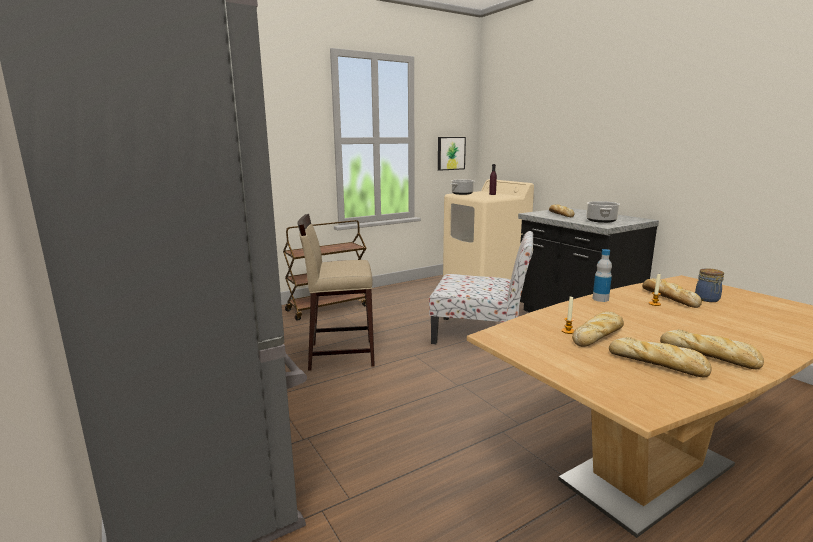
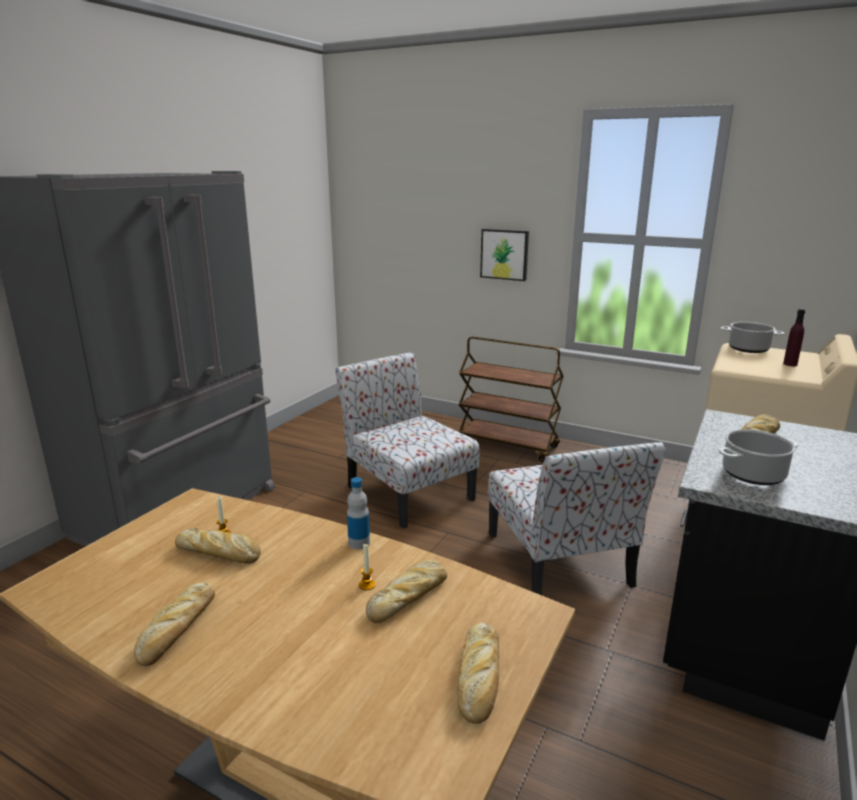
camera: 60 degrees right, 5 degrees up
(341, 354) = (407, 491): beige stool -> chair
(450, 153) = (794, 272): picture -> picture (504, 254)
(658, 364) = (144, 594): bread -> bread (479, 678)
(707, 299) = (428, 634): jar -> none

